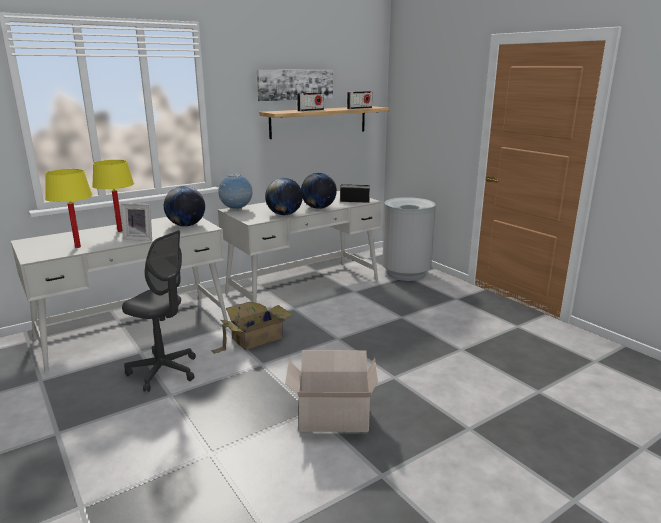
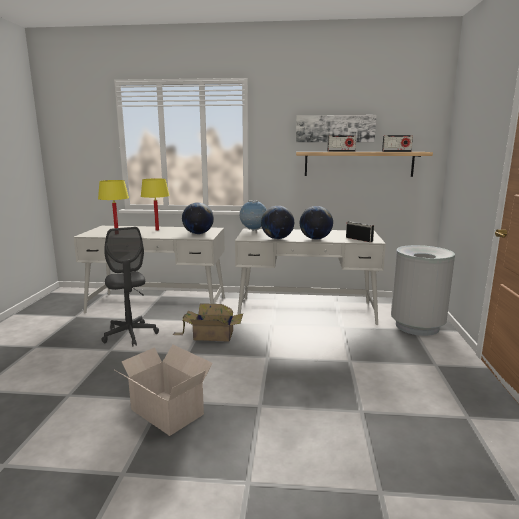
camera: 40 degrees right, 5 degrees down
(140, 238) = (155, 235): picture frame -> none

